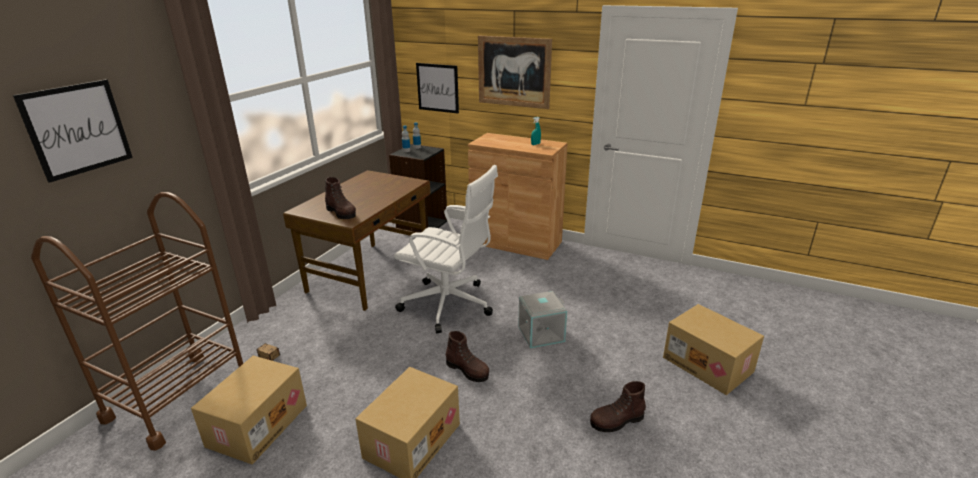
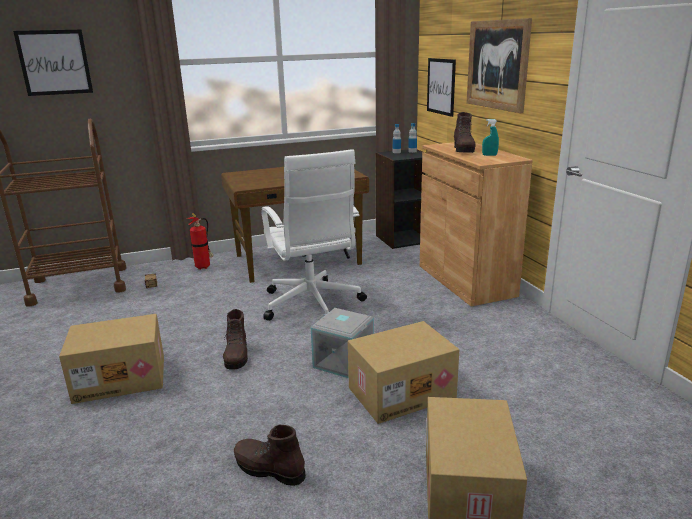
camera: 45 degrees right, 5 degrees down
(257, 424) = (79, 319): cardboard box -> cardboard box (401, 392)
(291, 316) = (204, 267): none -> fire extinguisher
(341, 213) = (251, 181): brown boot -> brown boot (463, 150)

